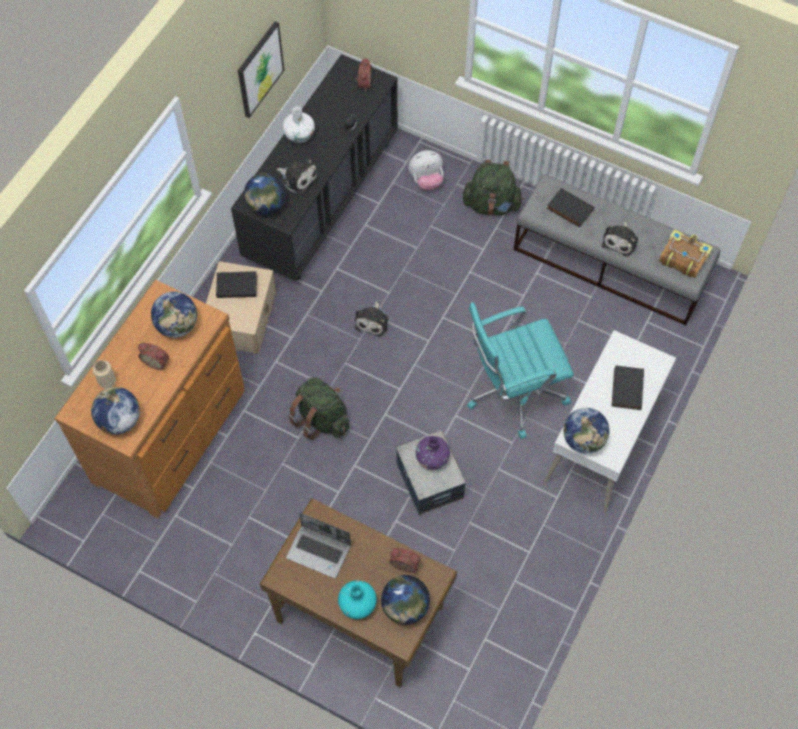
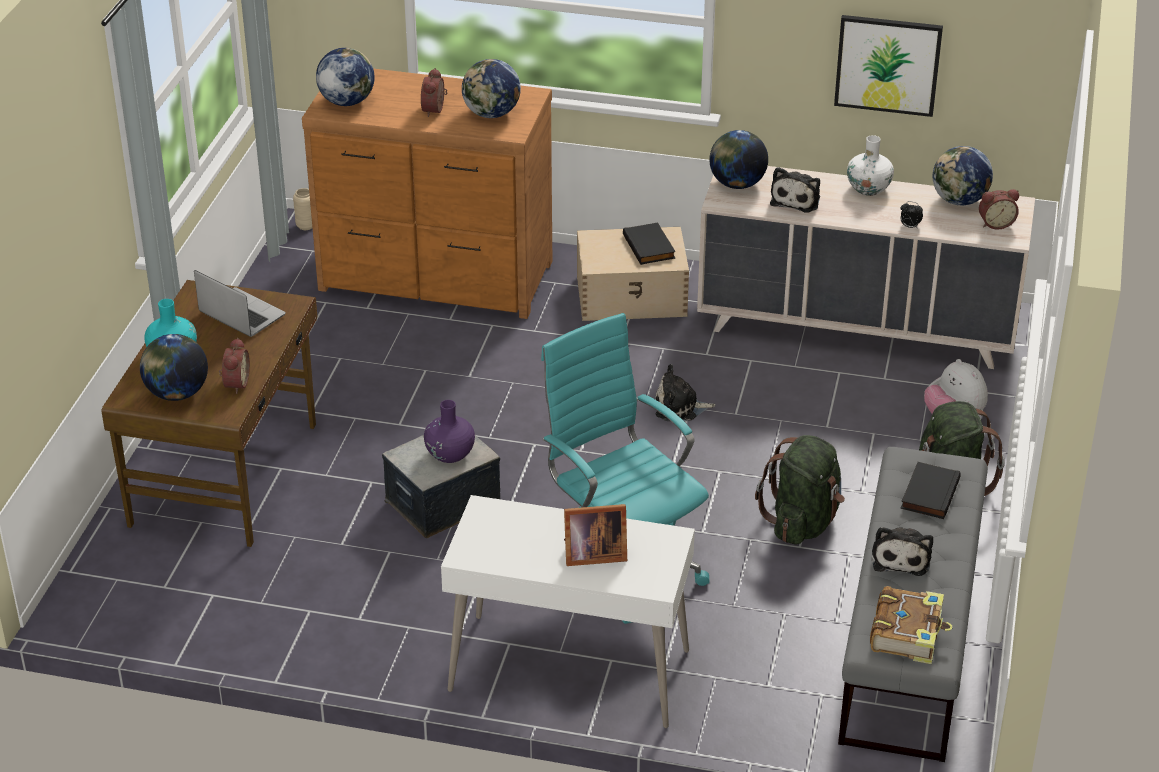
camera: 75 degrees right, 25 degrees down
(107, 382) = (395, 85): beige vase -> beige vase (306, 226)
(319, 551) = (240, 314): laptop -> laptop turned 120 degrees clockwise
(321, 418) = (504, 390): green backpack -> green backpack (802, 522)
(322, 200) = (858, 327): black dresser -> beige dresser
(584, 440) = (485, 522): globe -> globe (959, 201)
(620, 241) = (901, 557): plush toy -> plush toy turned 90 degrees counterclockwise
(626, 388) = (592, 554): black book -> picture frame

